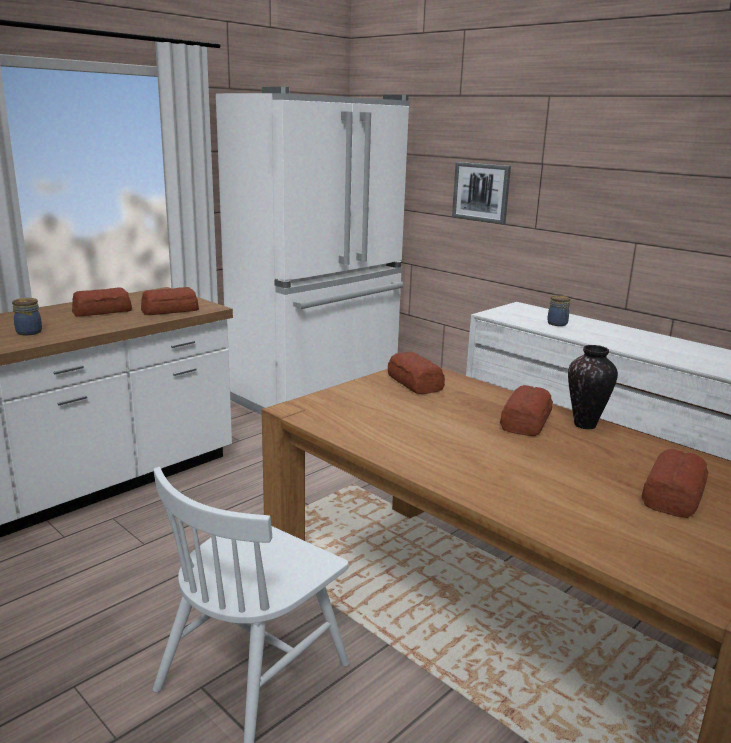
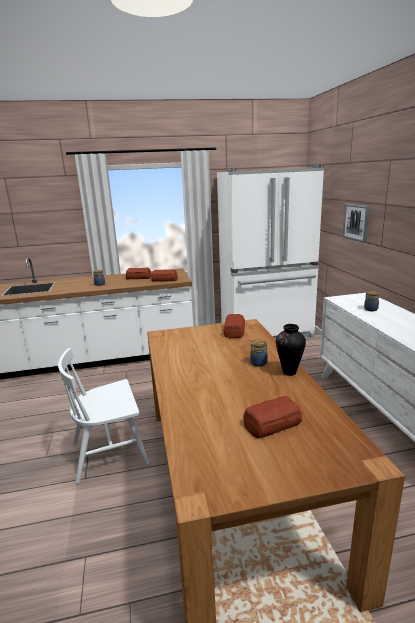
camera: 35 degrees right, 0 degrees up
(525, 421) = (258, 363): bread -> jar

